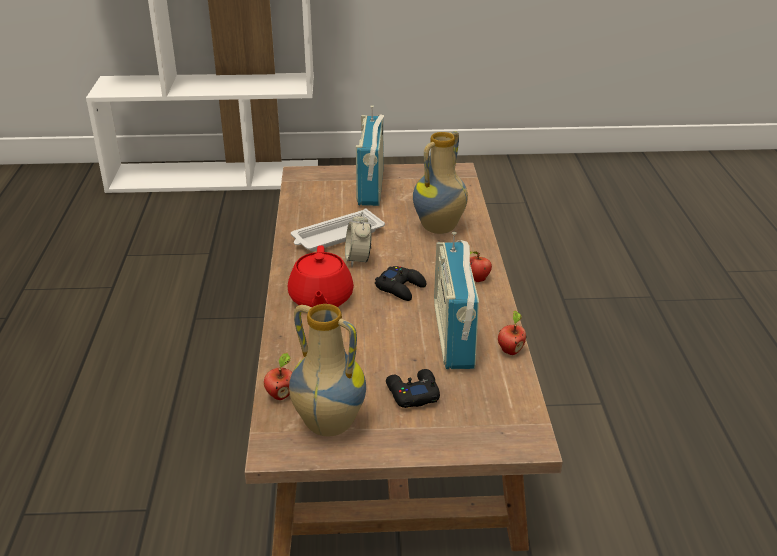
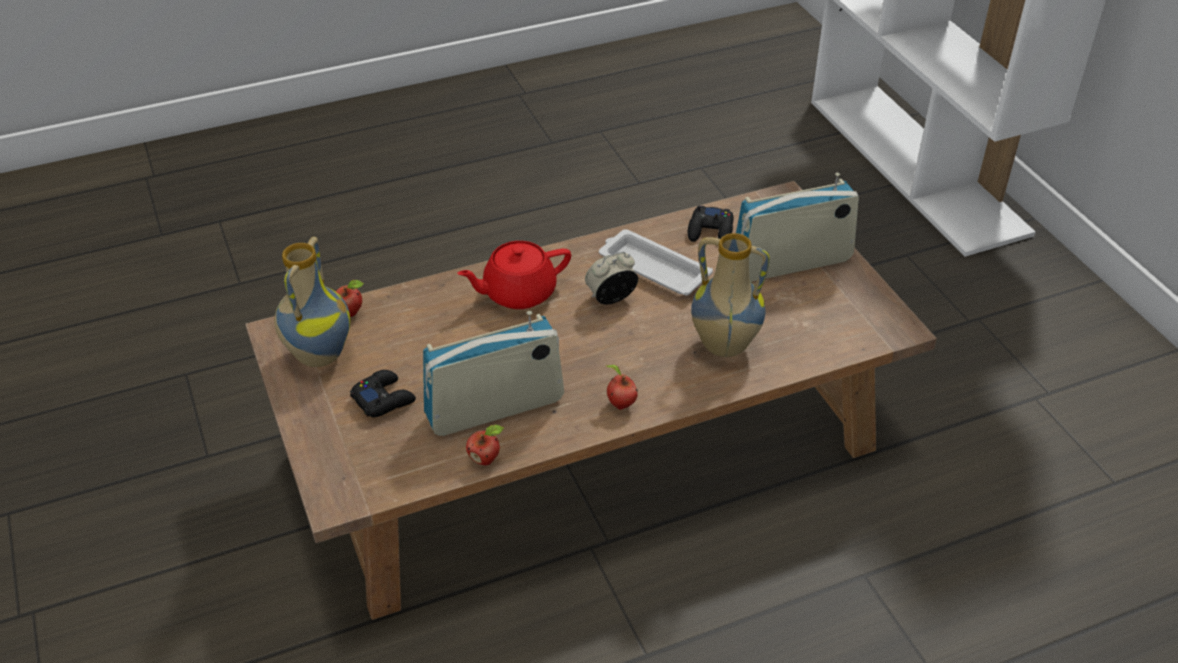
camera: 70 degrees right, 10 degrees up
(401, 288) = (570, 345): black game controller -> black game controller (711, 231)

